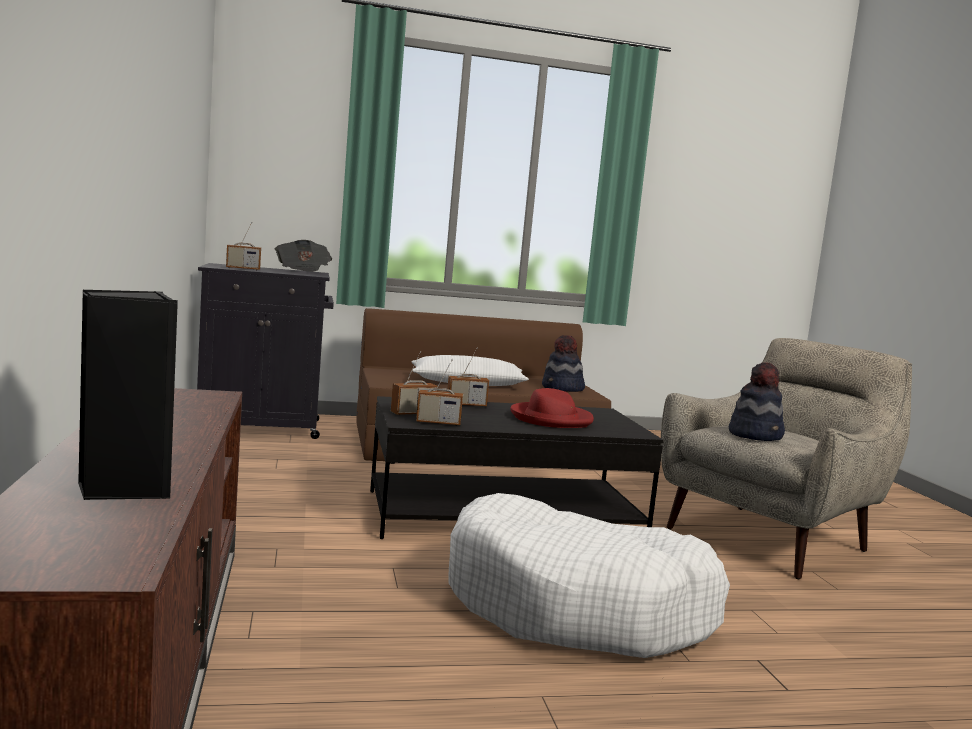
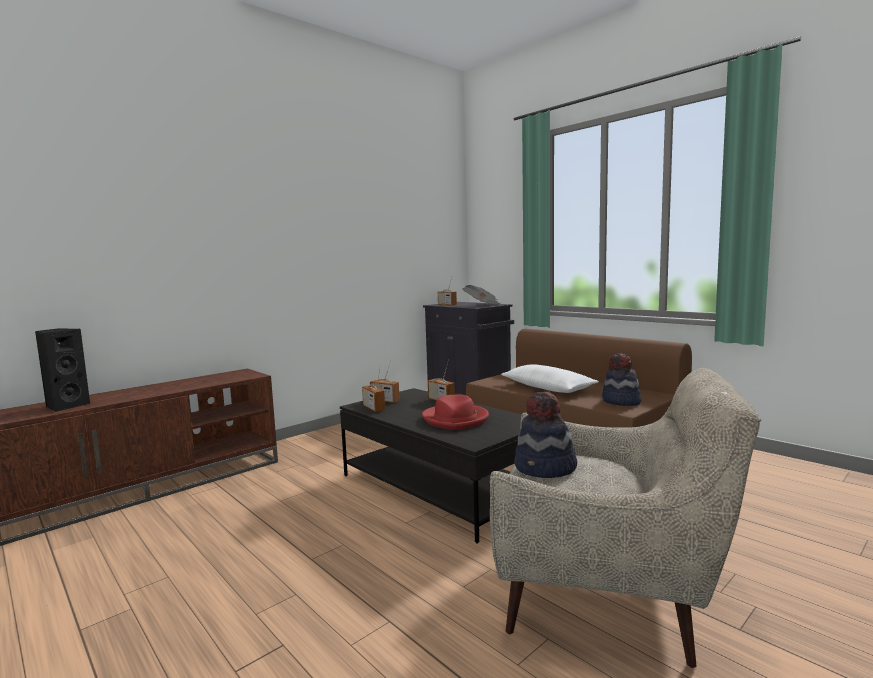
camera: 60 degrees right, 0 degrees up
(577, 607) = (309, 552): white dog bed -> none

